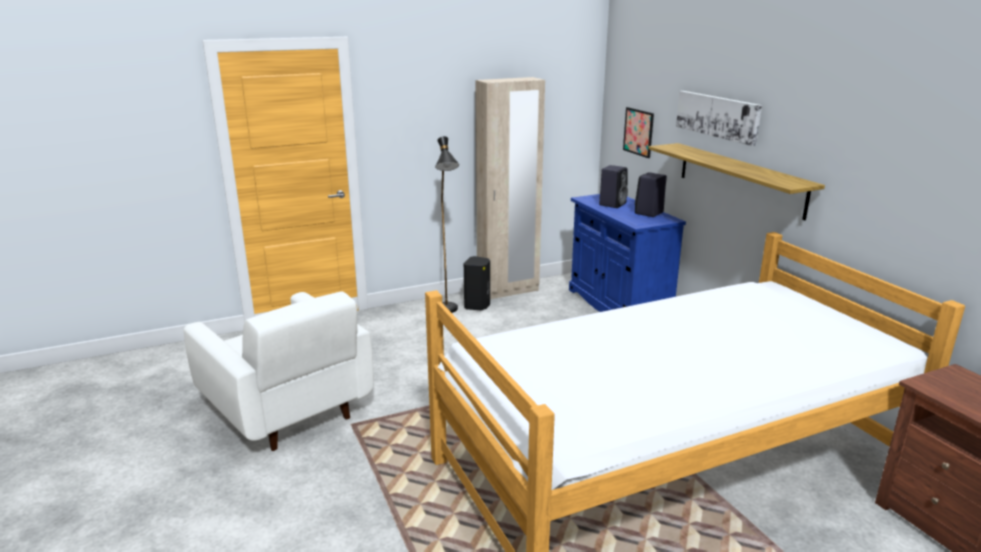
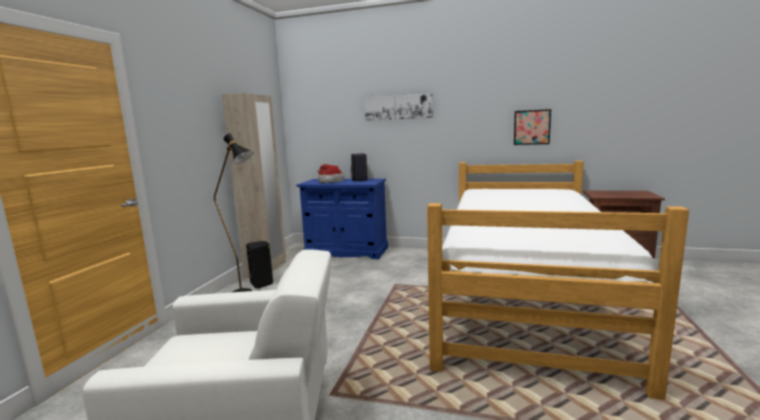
camera: 50 degrees left, 10 degrees down
(612, 204) = (329, 181): black speaker -> hat
(638, 132) = (327, 133): picture -> picture (531, 127)
(740, 179) = (424, 140): shelf -> none

